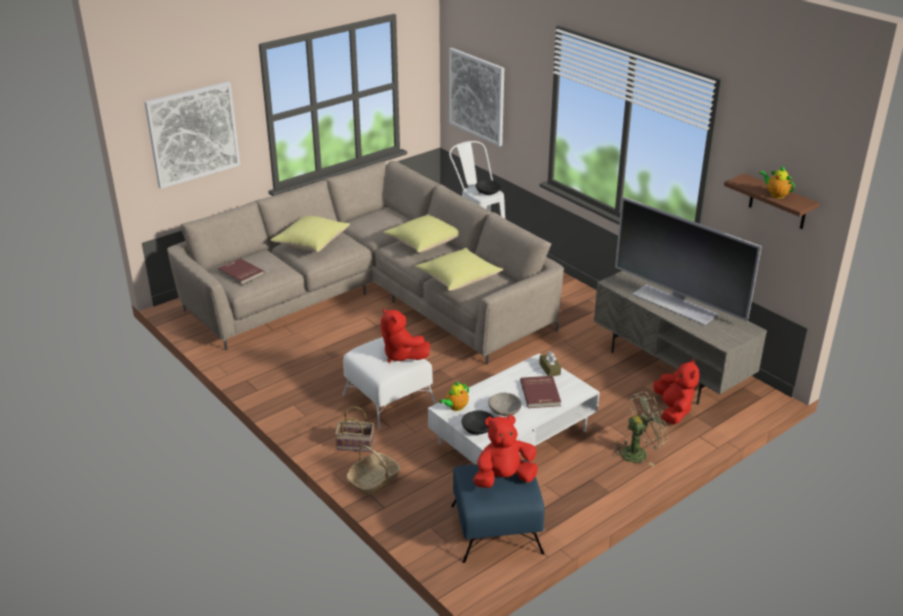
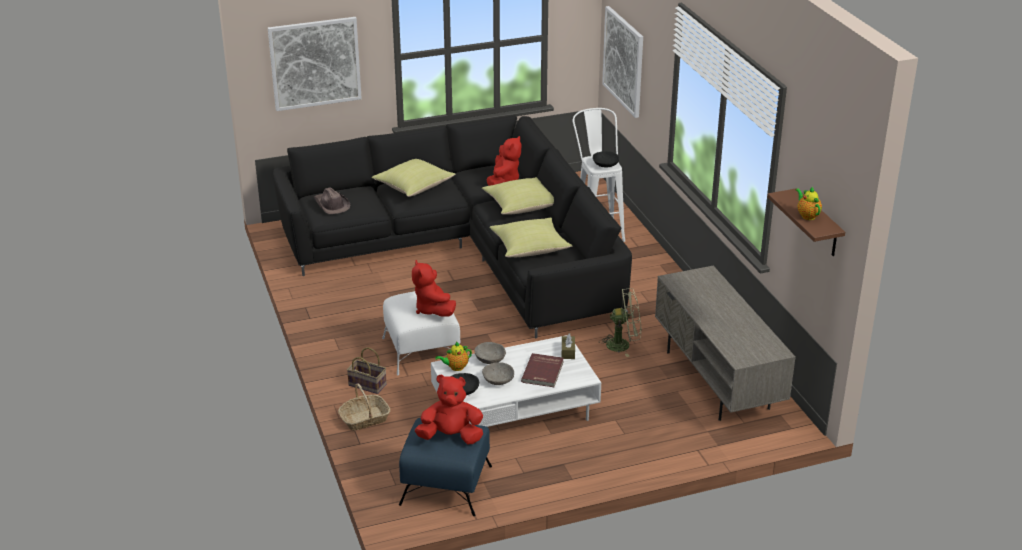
camera: 20 degrees right, 0 degrees up
(240, 273) = (331, 205): red book -> brown hat
(373, 296) = (467, 252): beige sofa -> black sofa
(483, 392) = (490, 359): none -> grey bowl
(638, 452) = (626, 451): green fan -> green fan (623, 344)
(673, 410) = (689, 421): red plush toy -> red plush toy (504, 181)
(675, 303) = (721, 312): television -> none

